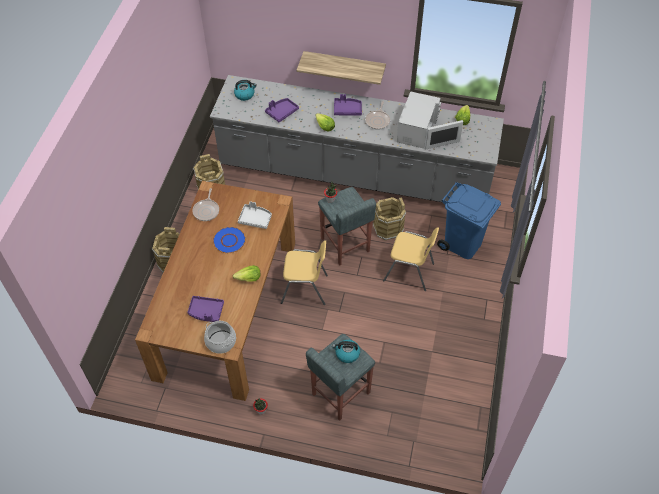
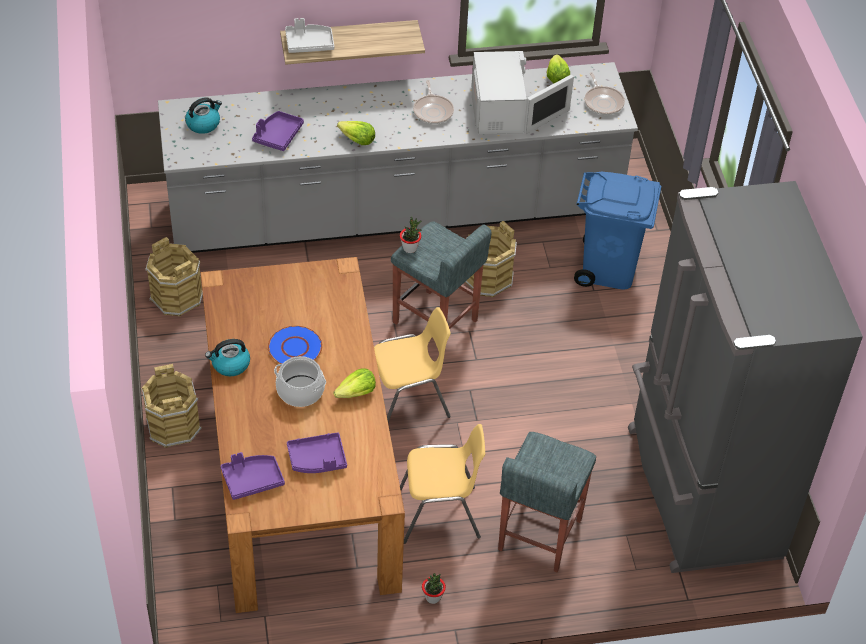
camera: 25 degrees left, 5 degrees down
(206, 210) = (234, 314): frying pan -> frying pan (603, 102)
(220, 342) = (364, 494): cooking pot -> cooking pot (300, 391)
(255, 219) = (318, 305): grey tray -> grey tray (309, 44)
(347, 110) = (378, 106): purple tray -> purple tray (252, 480)
(347, 354) = (552, 457): kettle -> kettle (230, 365)
(409, 272) = (552, 332): yellow chair -> yellow chair (440, 514)
(449, 401) = (699, 493): none -> grey fridge

